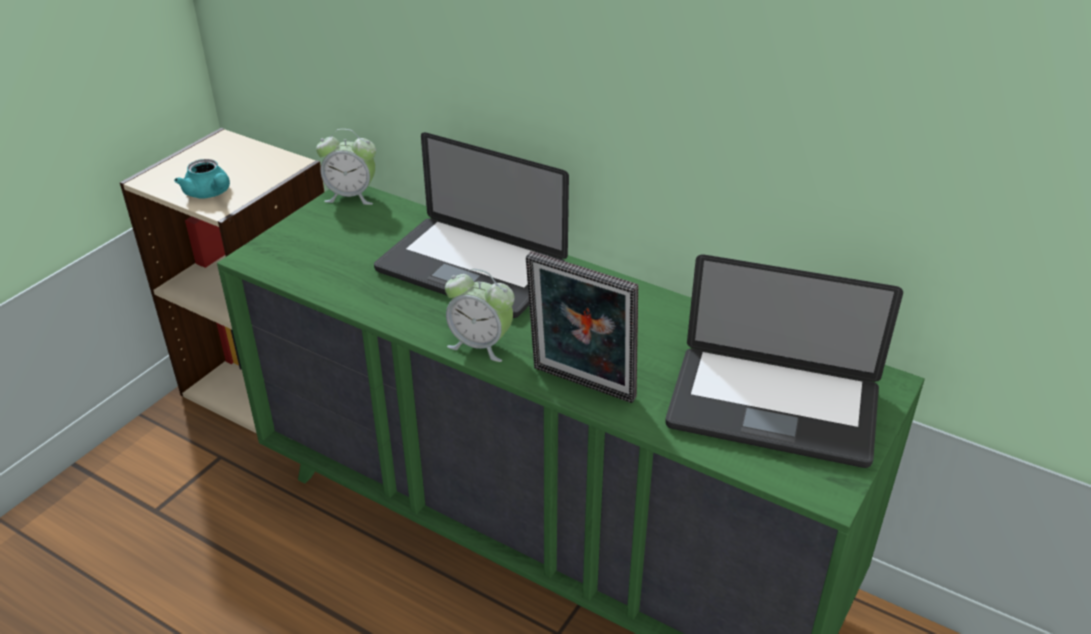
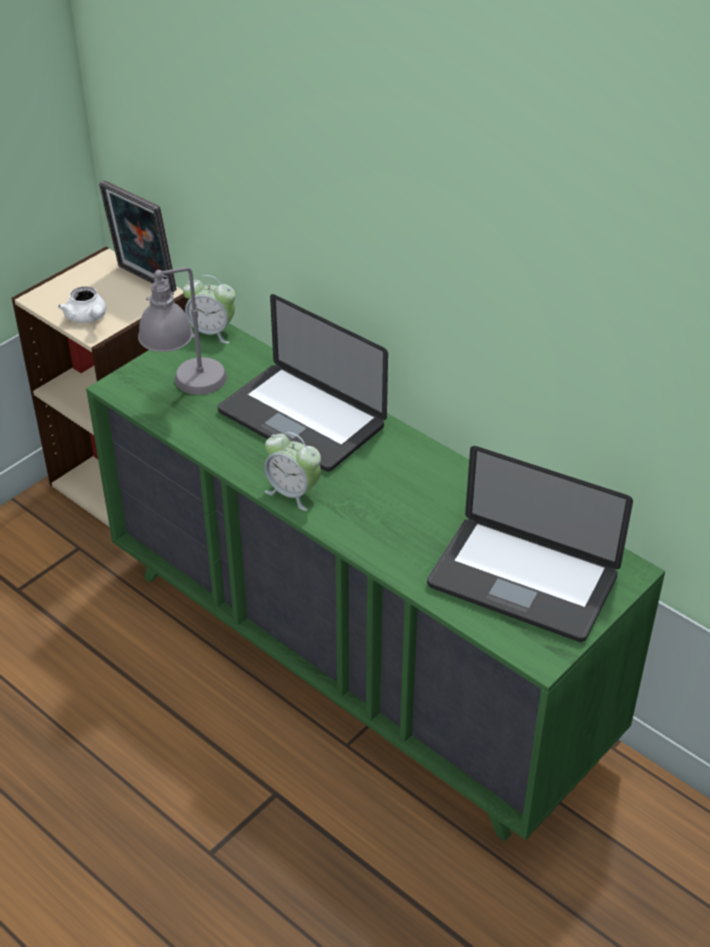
camera: 10 degrees right, 5 degrees up
(210, 193) = (88, 318): turquoise teapot -> white teapot
(335, 254) = (187, 391): none -> grey table lamp
(581, 387) = (367, 541): picture frame -> picture frame (143, 280)

